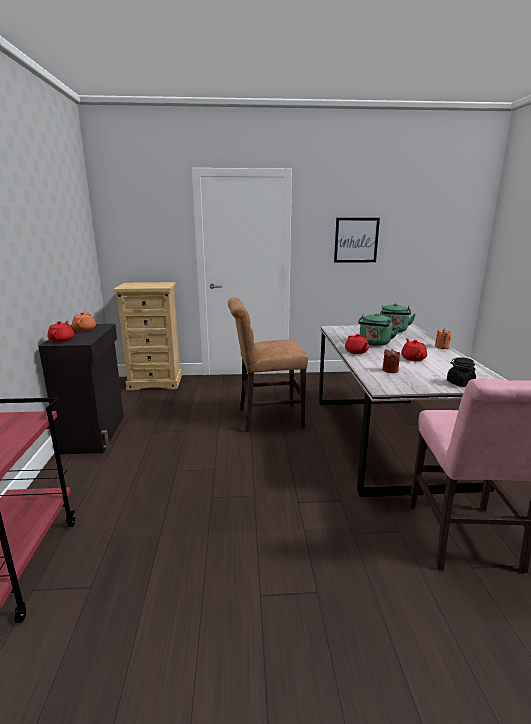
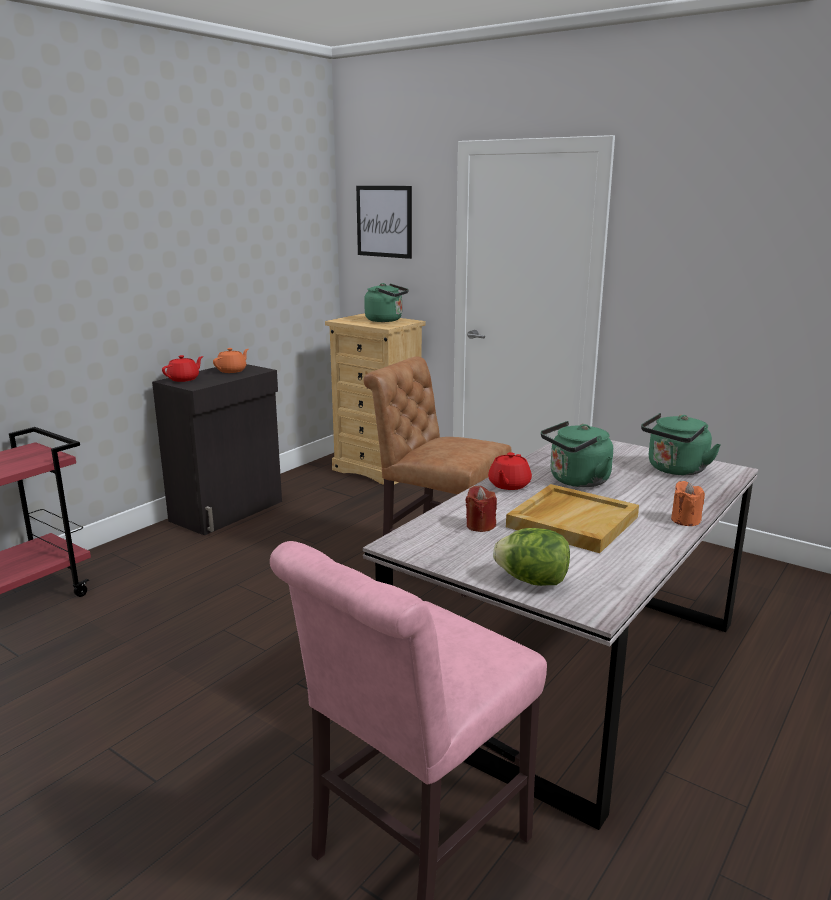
camera: 40 degrees right, 0 degrees up
(152, 284) = (386, 320): none -> green kettle
(356, 240) = (732, 276): picture -> picture (384, 221)
(413, 358) = (572, 521): red teapot -> beige tray
(460, 383) = (532, 581): black jar -> lettuce

